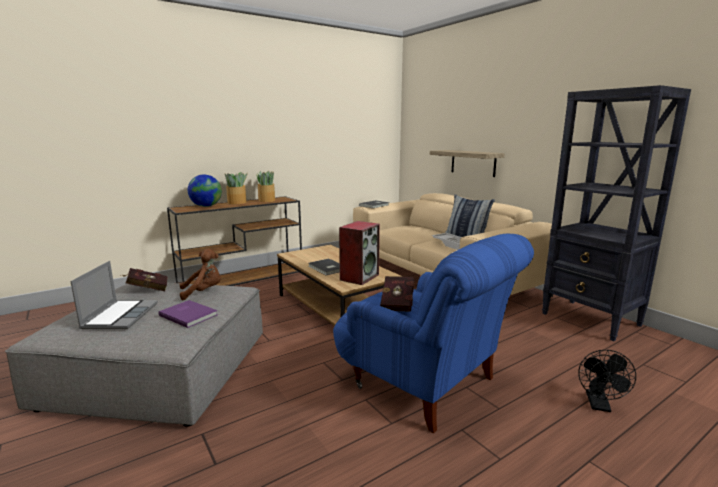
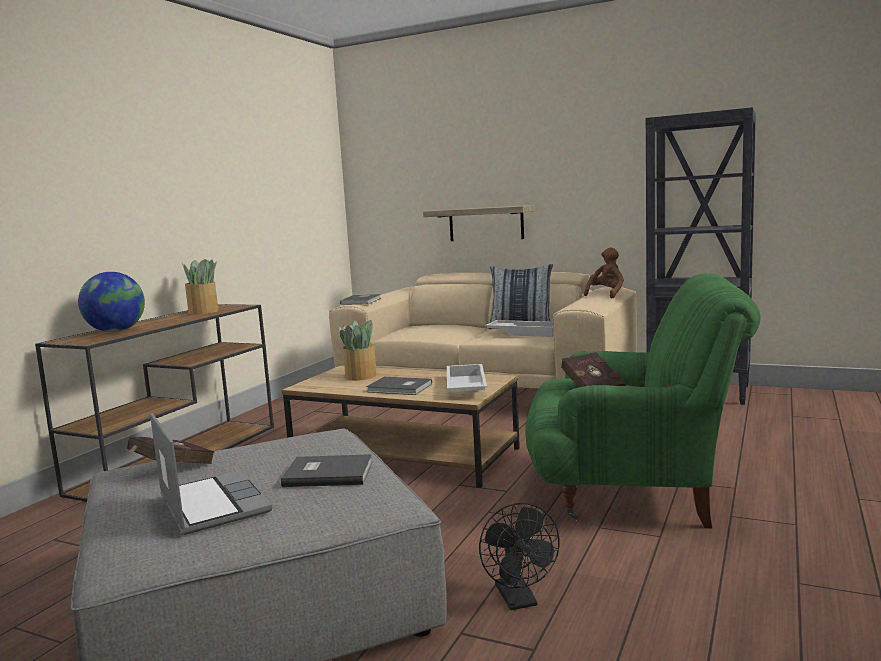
camera: 30 degrees left, 5 degrees down
(189, 314) = (327, 473): purple book -> grey book
(203, 292) = (282, 449): brown plush toy -> brown plush toy (606, 295)
(237, 202) = (159, 320): potted plant -> potted plant (361, 376)
(359, 277) = (464, 387): speaker -> white tray
(425, 382) = (634, 491): blue armchair -> green armchair
(599, 405) = (807, 457): black fan -> black fan (519, 600)

